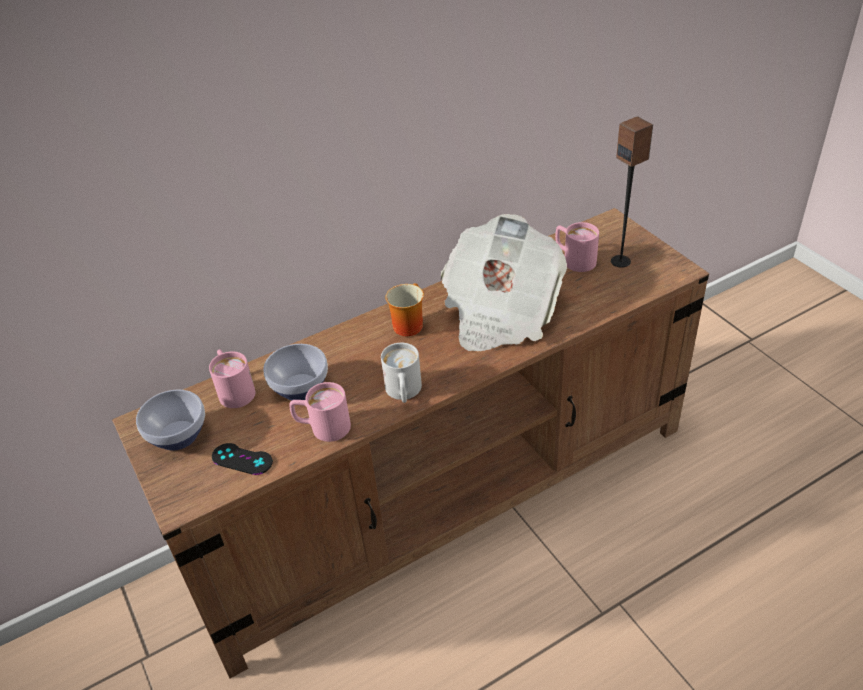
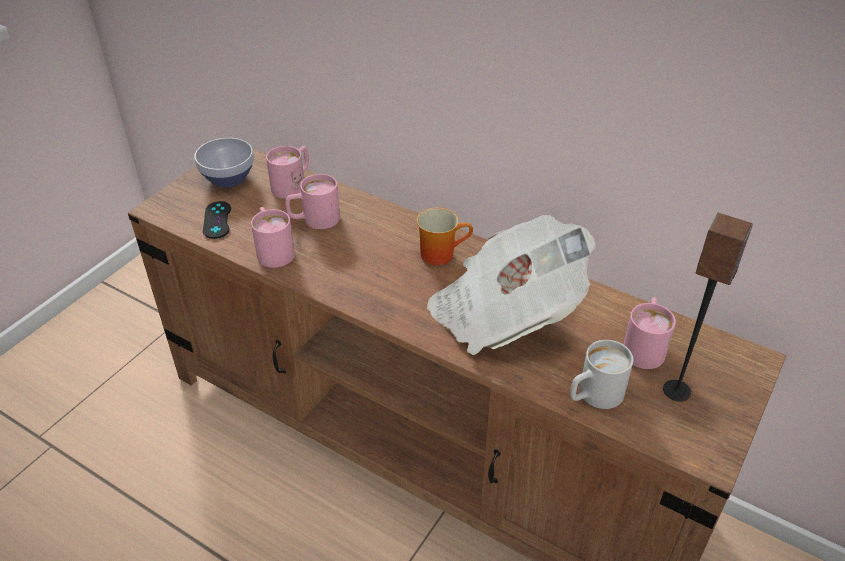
camera: 60 degrees right, 0 degrees up
(301, 389) = (314, 220): bowl -> pink mug
(403, 393) = (342, 284): white mug -> white mug (593, 396)

